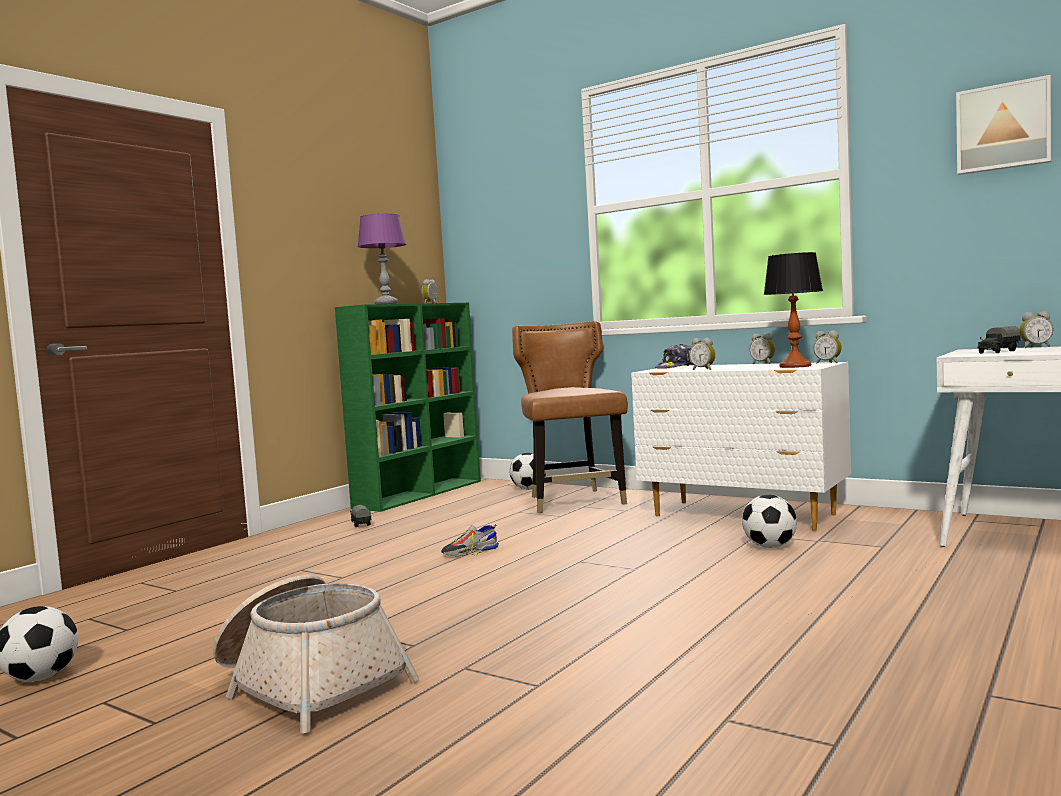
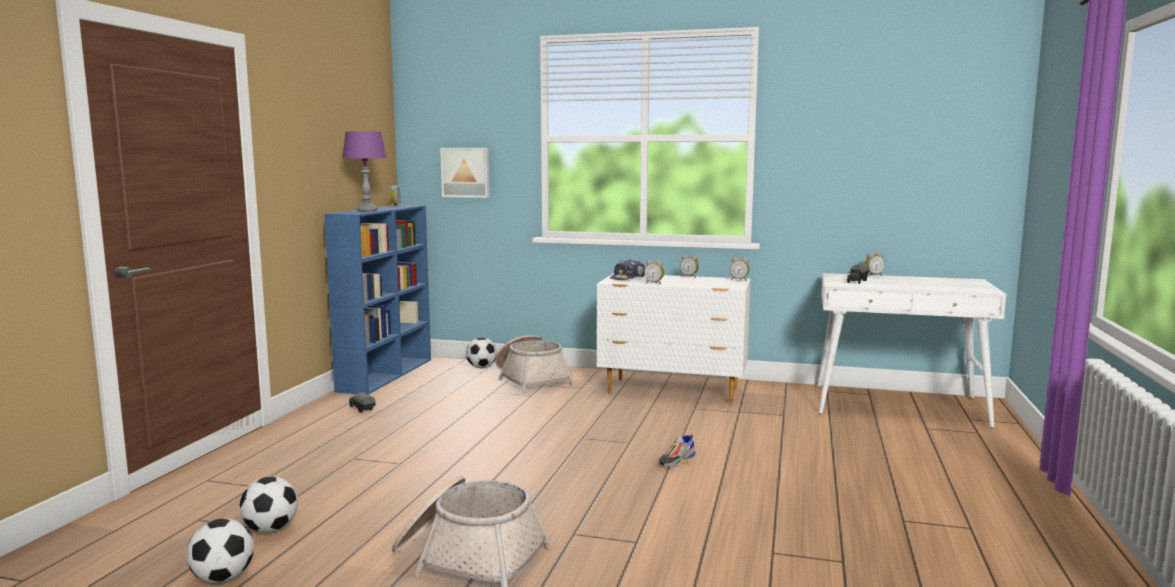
camera: 20 degrees left, 5 degrees up
(420, 493) = (386, 374): green bookcase -> blue bookcase
(470, 552) = (487, 433): shoe -> shoe (676, 460)
(574, 501) = (531, 380): brown chair -> basket
(770, 547) = (710, 418): football -> football (271, 529)
(795, 366) = (720, 284): table lamp -> none
(1003, 127) = (861, 121): picture -> picture (466, 172)

